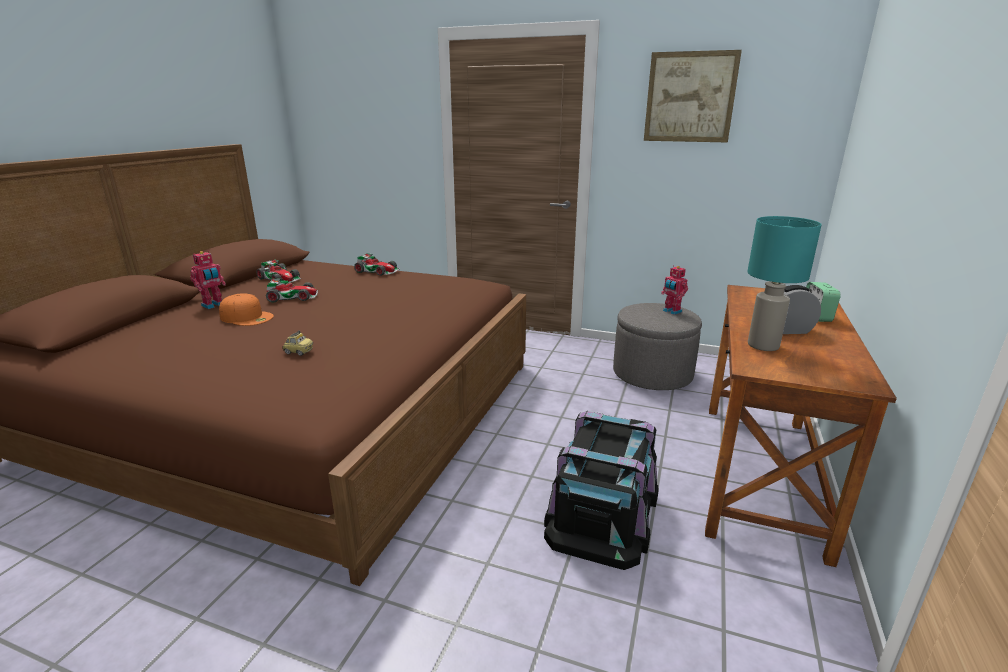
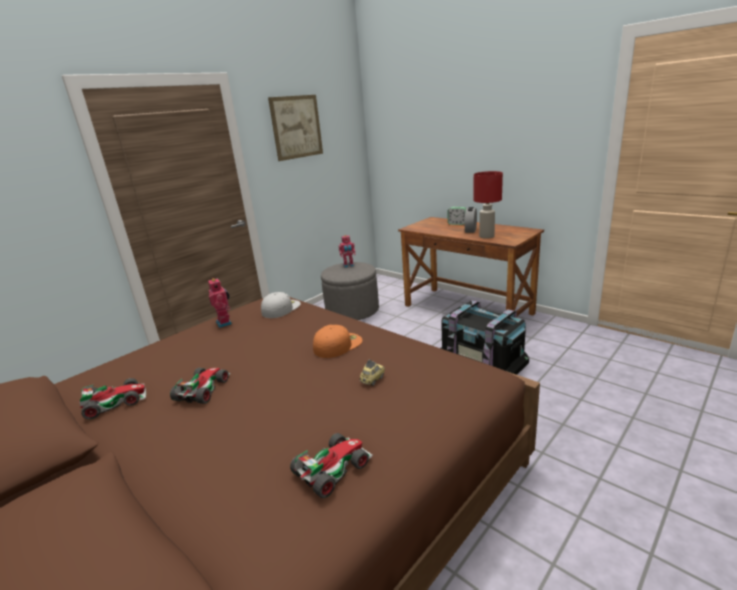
camera: 65 degrees left, 0 degrees up
(214, 305) = (163, 451): toy robot -> toy robot (225, 323)
(247, 317) = (242, 418): orange cap -> orange cap (338, 344)
(377, 271) = (176, 339): toy car -> toy car (333, 468)
(451, 289) = (281, 308): none -> white cap
(763, 345) = (486, 236): turquoise table lamp -> red table lamp

